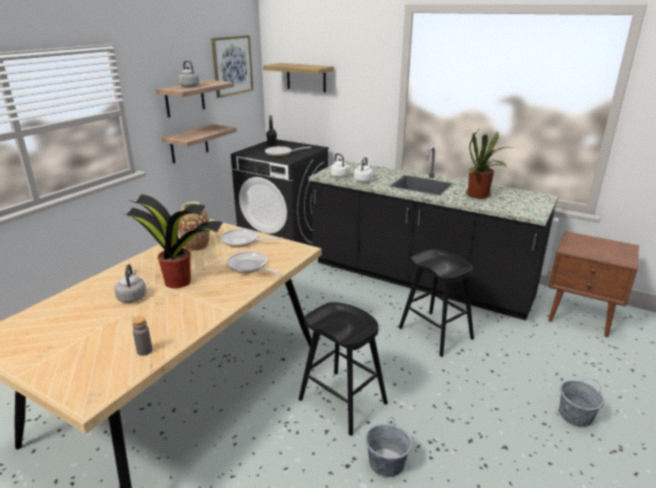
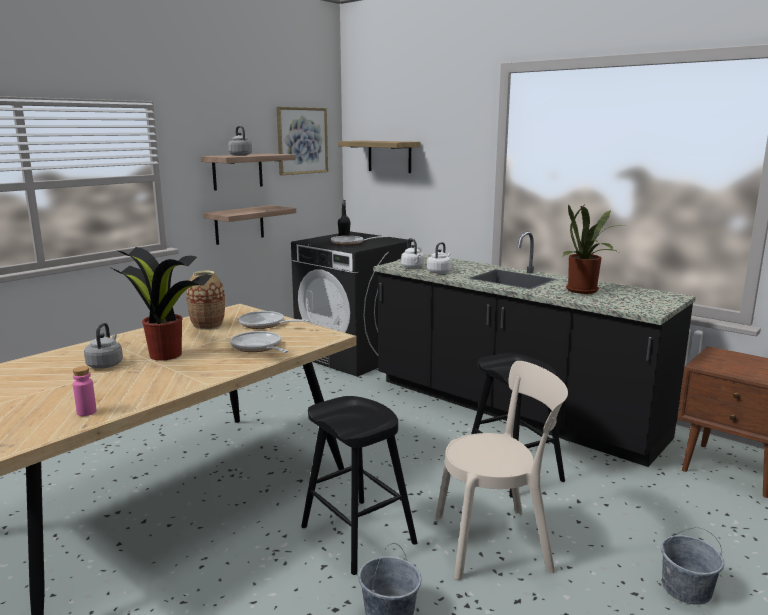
camera: 10 degrees right, 10 degrees down
(144, 351) = (86, 412): grey bottle -> pink bottle
(443, 395) = (497, 543): none -> beige chair

